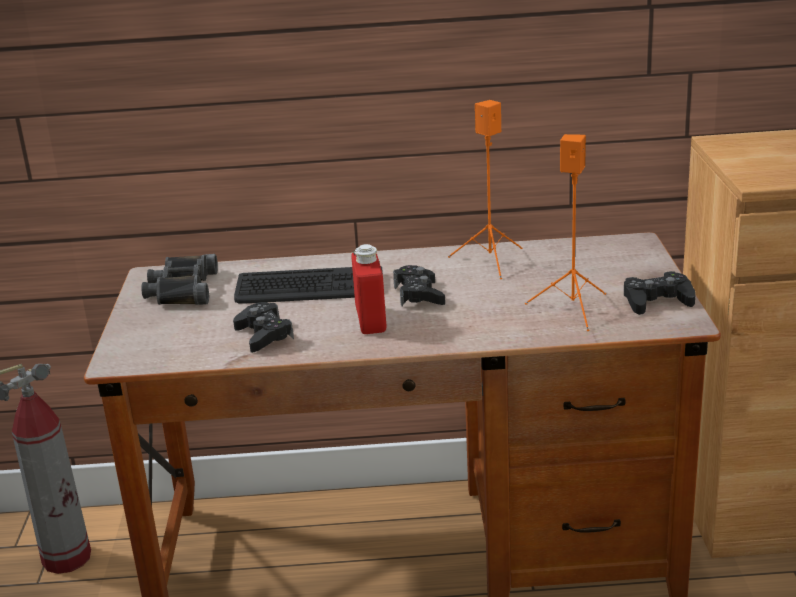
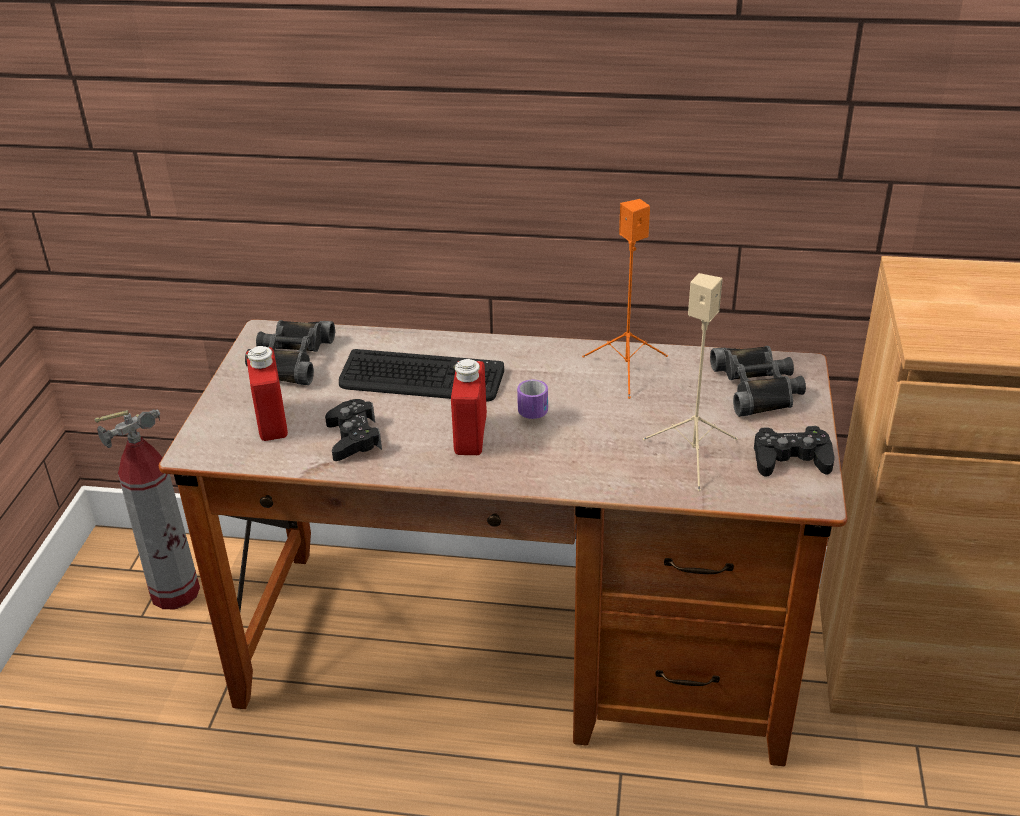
camera: 10 degrees right, 10 degrees up
(181, 333) = (271, 421): none -> red bottle
(419, 295) = (533, 407): black game controller -> mug
(573, 308) = (693, 455): orange speaker -> beige speaker
(608, 259) = (758, 387): none -> black binoculars

